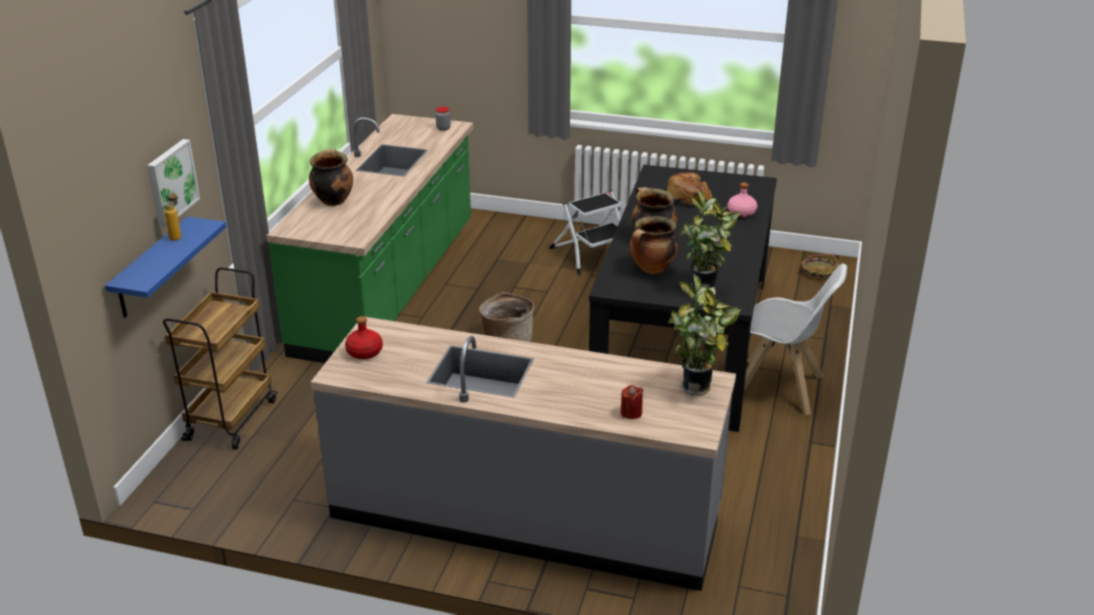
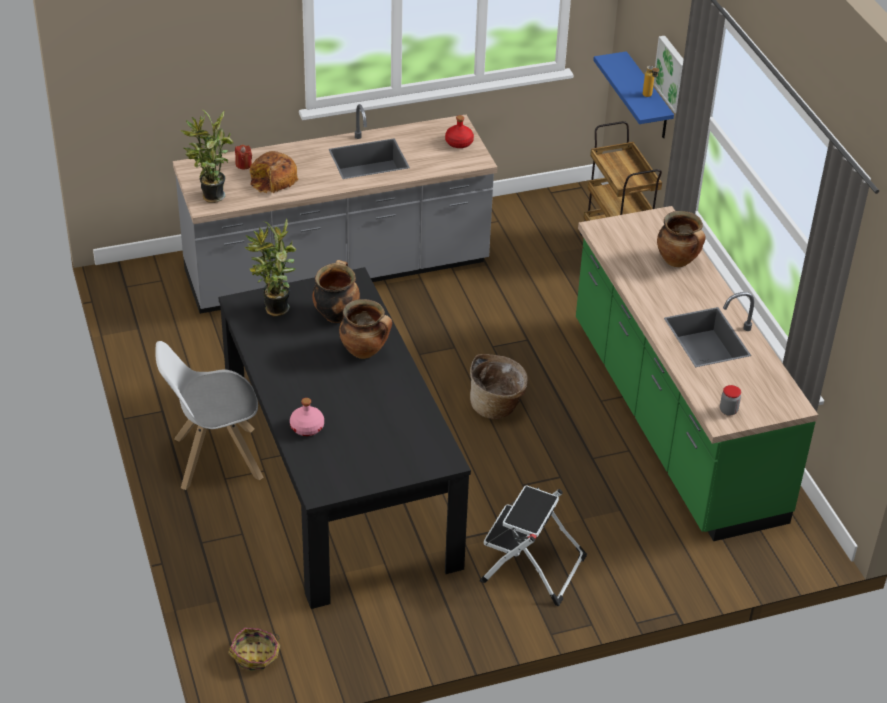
camera: 145 degrees right, 10 degrees up
(690, 196) = (377, 432): bread -> bread (273, 180)

